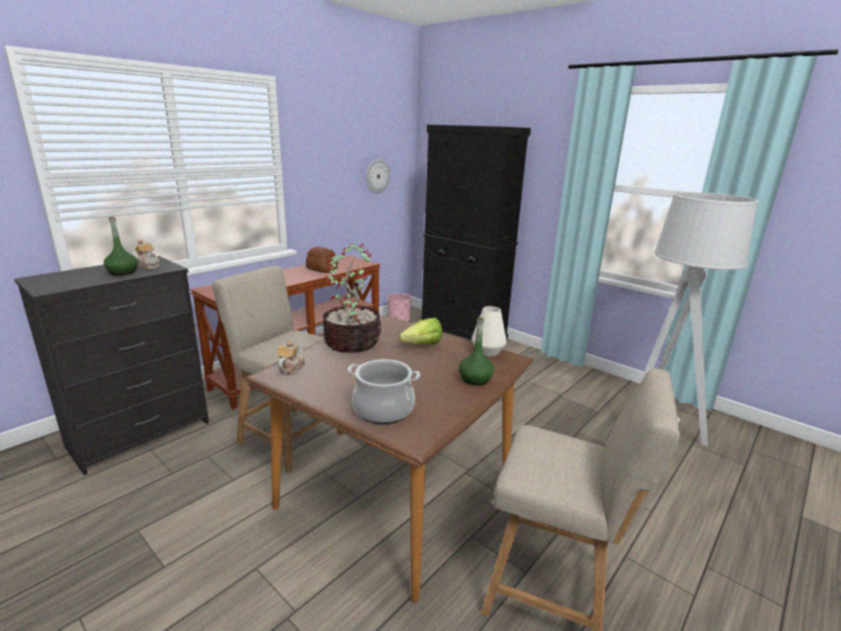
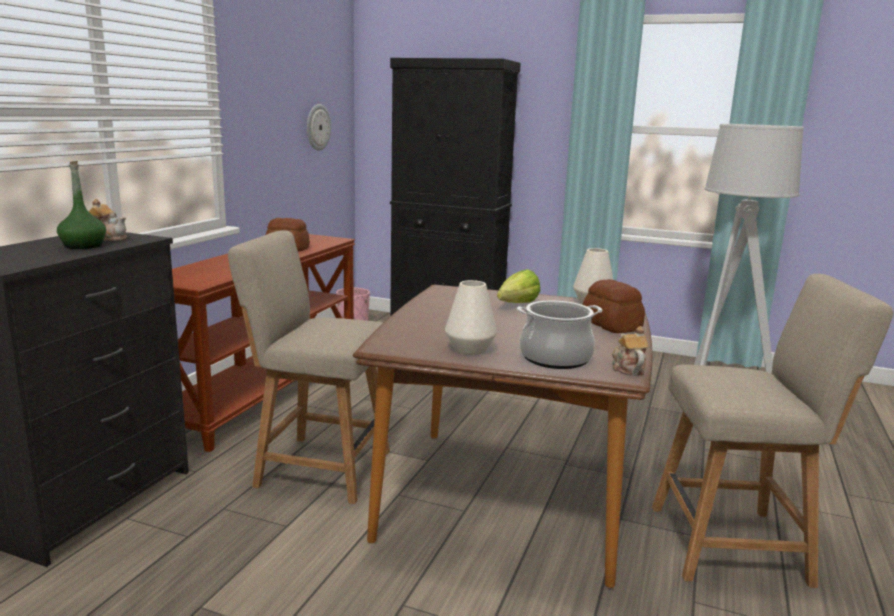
camera: 20 degrees left, 5 degrees down
(291, 368) = (398, 339): teapot -> teapot (627, 368)
(329, 388) = (469, 349): none -> white vase
(352, 341) = (433, 310): potted plant -> none
(475, 379) = (611, 325): green bottle -> bread

